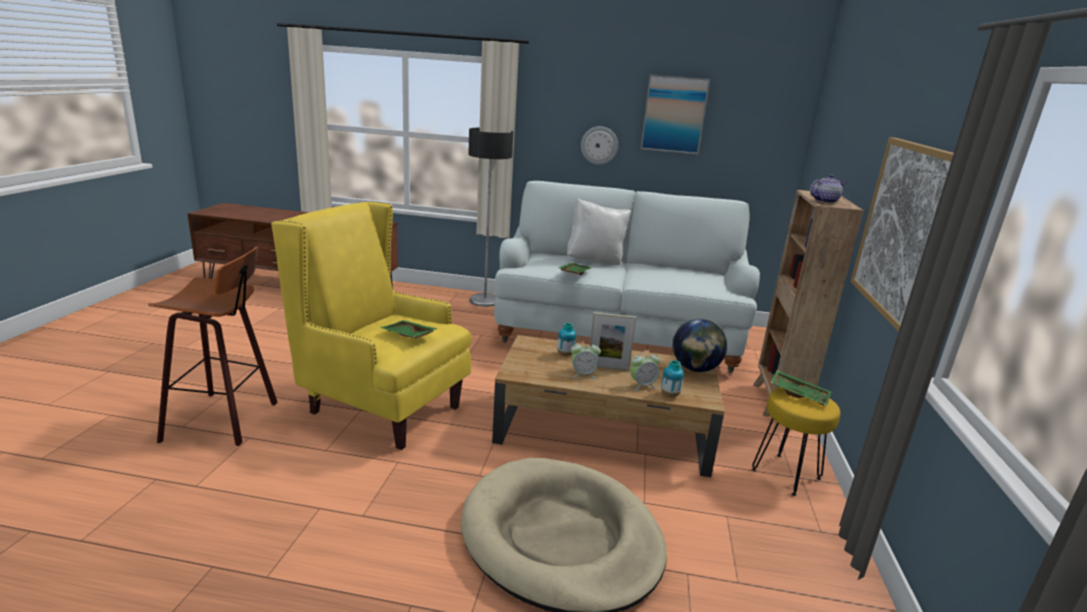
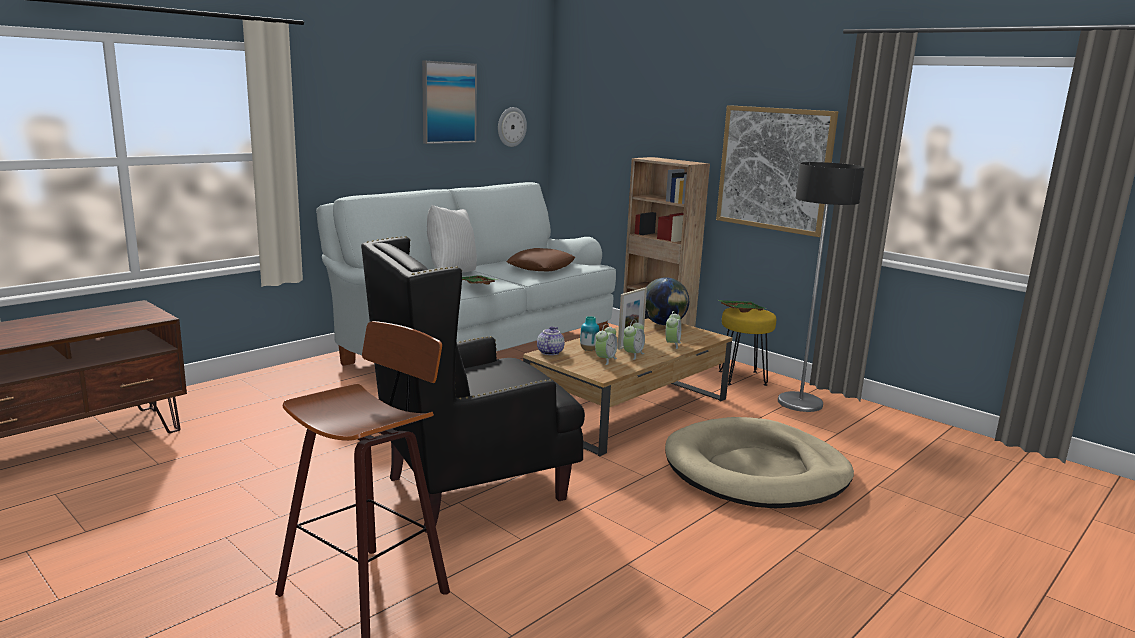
camera: 55 degrees left, 5 degrees down
(383, 409) = (473, 489): yellow armchair -> black armchair
(408, 336) = (517, 376): green tray -> none
(485, 300) = (293, 373): floor lamp -> floor lamp (799, 403)
(551, 366) = (605, 360): none -> alarm clock
(599, 145) = (383, 145): wall clock -> wall clock (511, 127)
(670, 395) = (695, 342): vase -> none
(674, 279) = (541, 267): none -> brown pillow
(824, 201) = (678, 162): teapot -> teapot (549, 352)

